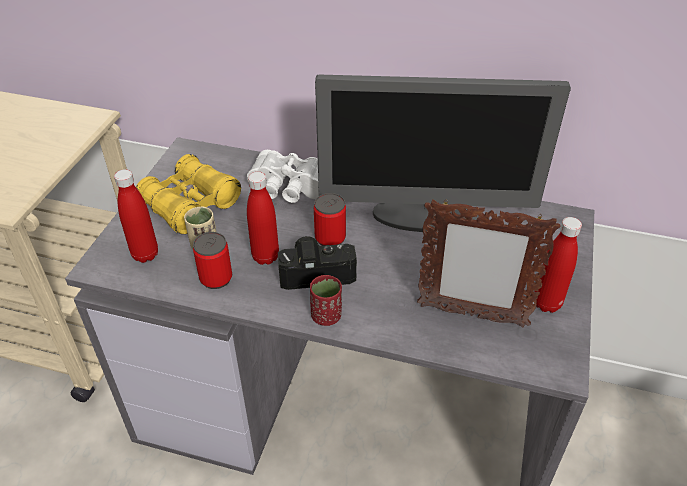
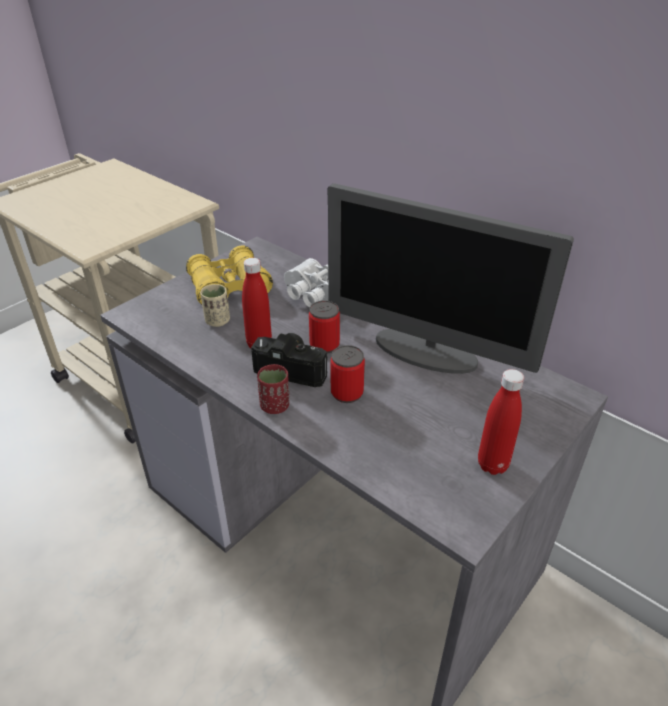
camera: 25 degrees right, 5 degrees down
(145, 254) = (168, 315): red bottle -> none
(216, 278) = (208, 348): can -> can (347, 393)
(471, 315) = (407, 449): picture frame -> none

